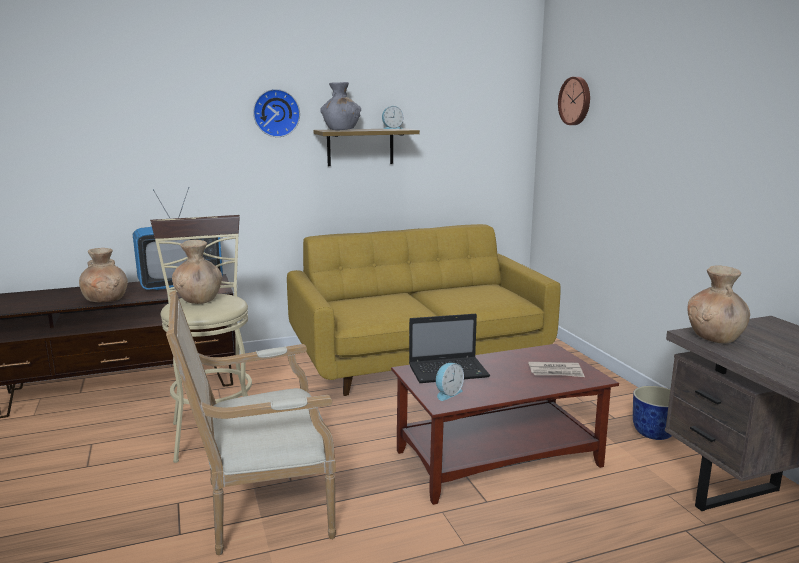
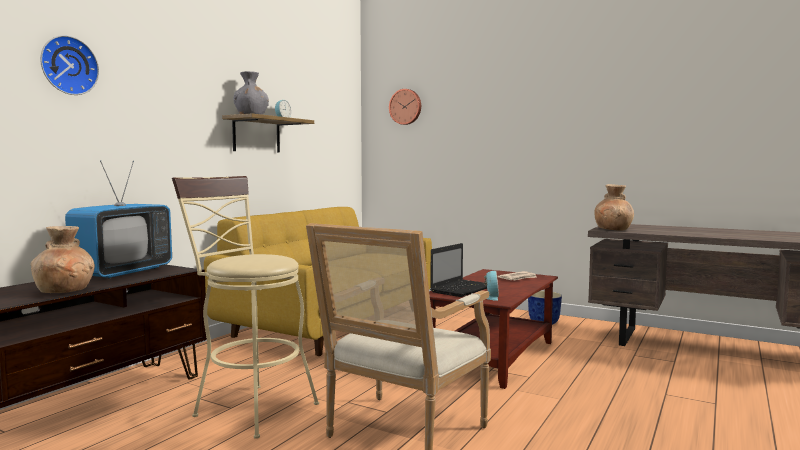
camera: 40 degrees left, 10 degrees down
(199, 300) = (246, 257): brown vase -> none
(276, 113) = (192, 95): wall clock -> wall clock (68, 66)

